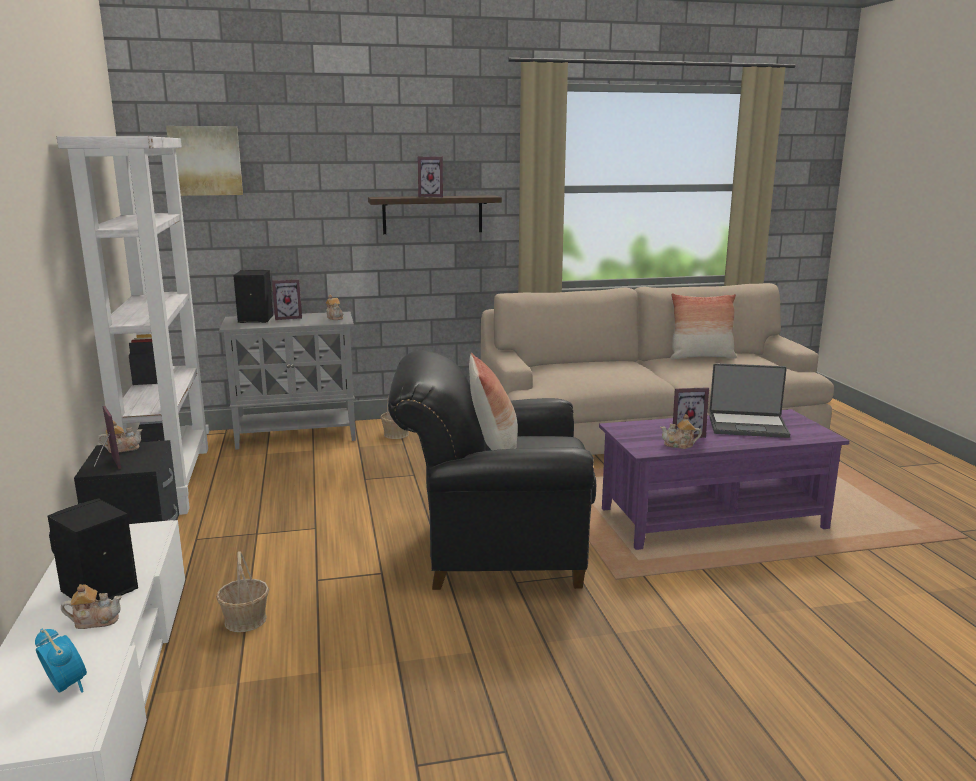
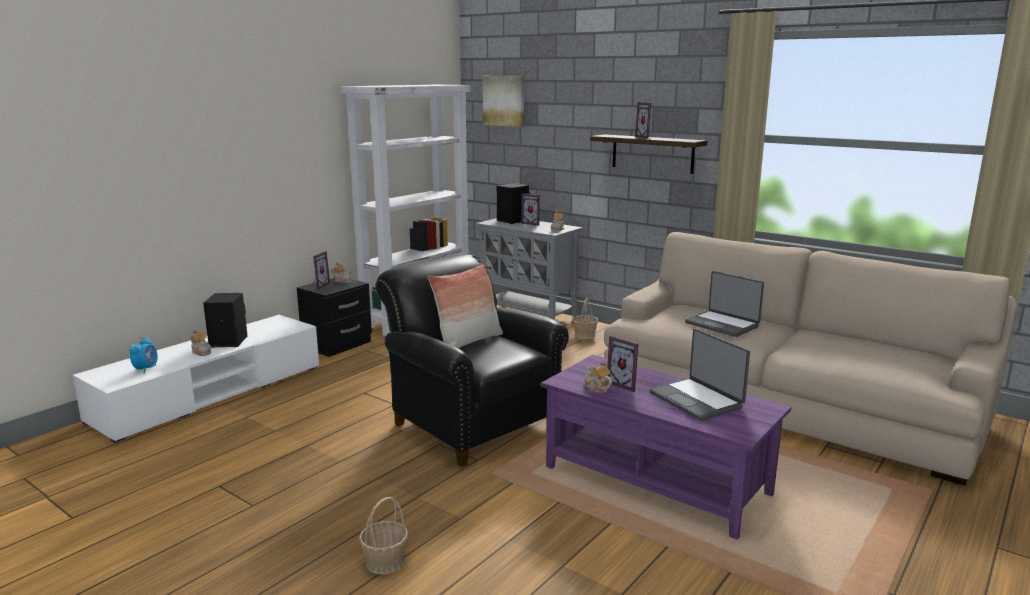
camera: 50 degrees right, 0 degrees up
(245, 620) = (302, 394): basket -> basket (385, 561)
(606, 371) = (722, 324): none -> laptop
(701, 357) = (858, 341): pillow -> none

